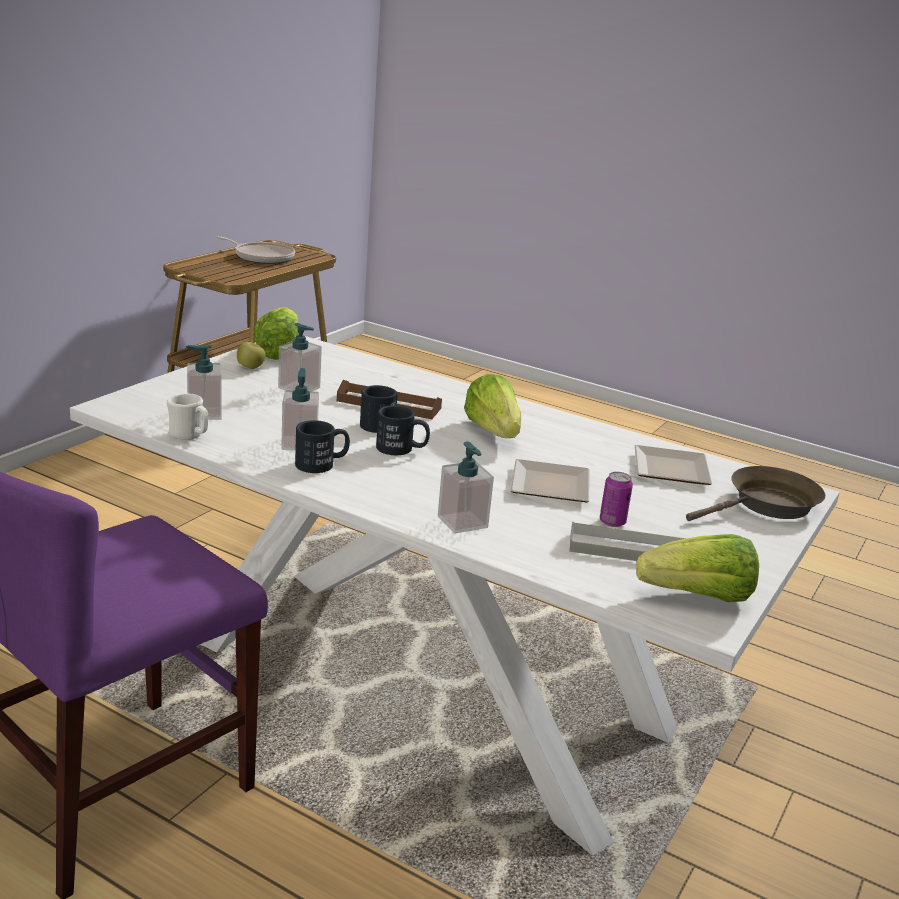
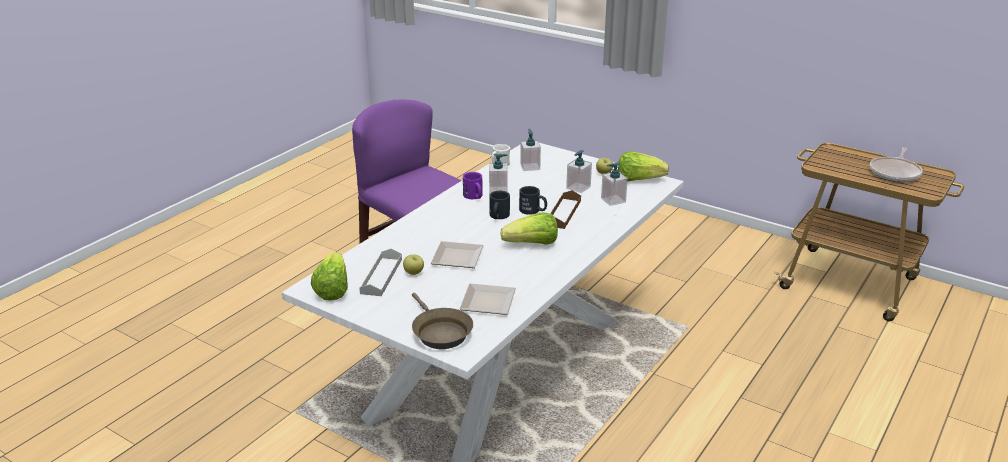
camera: 95 degrees right, 5 degrees up
(322, 464) = (474, 196): black mug -> purple mug
(462, 522) = (412, 231): soap dispenser -> soap dispenser (613, 200)
(612, 522) = (414, 273): can -> apple

